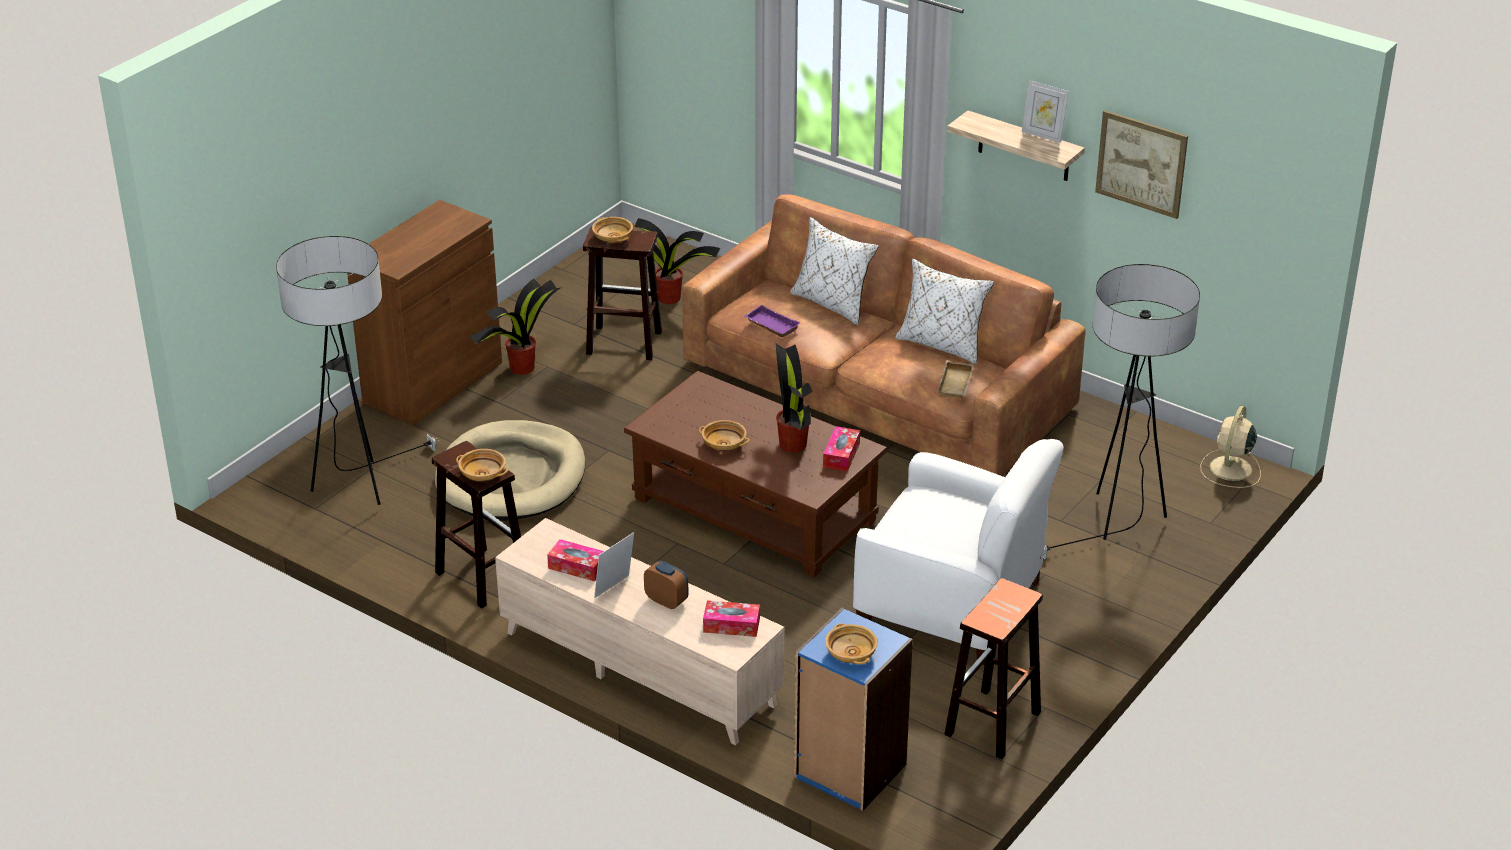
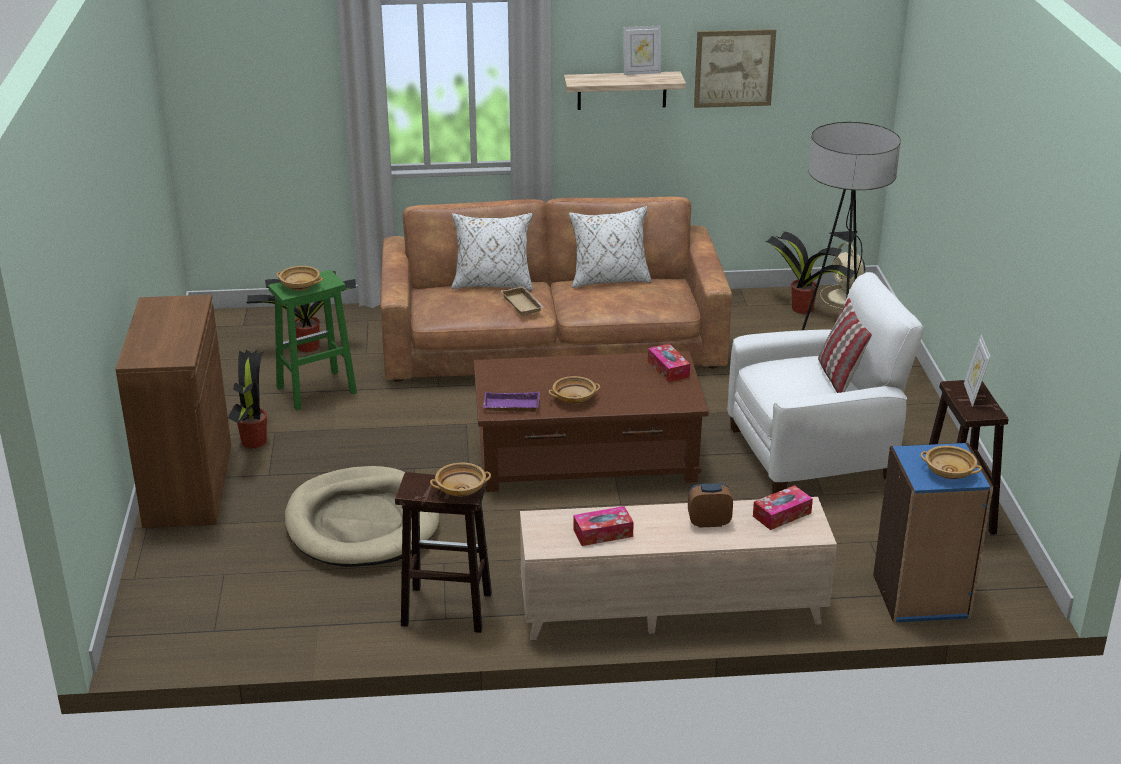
camera: 40 degrees left, 5 degrees down
(358, 488) = (234, 595): floor lamp -> none
(615, 588) = (657, 533): picture frame -> picture frame (972, 395)
(622, 343) = (315, 390): brown stool -> green stool
(770, 325) = (475, 312): purple tray -> purple tray (510, 406)
(793, 445) = (624, 378): potted plant -> potted plant (803, 309)
(956, 384) = (664, 297): beige tray -> beige tray (524, 304)
(973, 534) = (839, 377): none -> pillow

